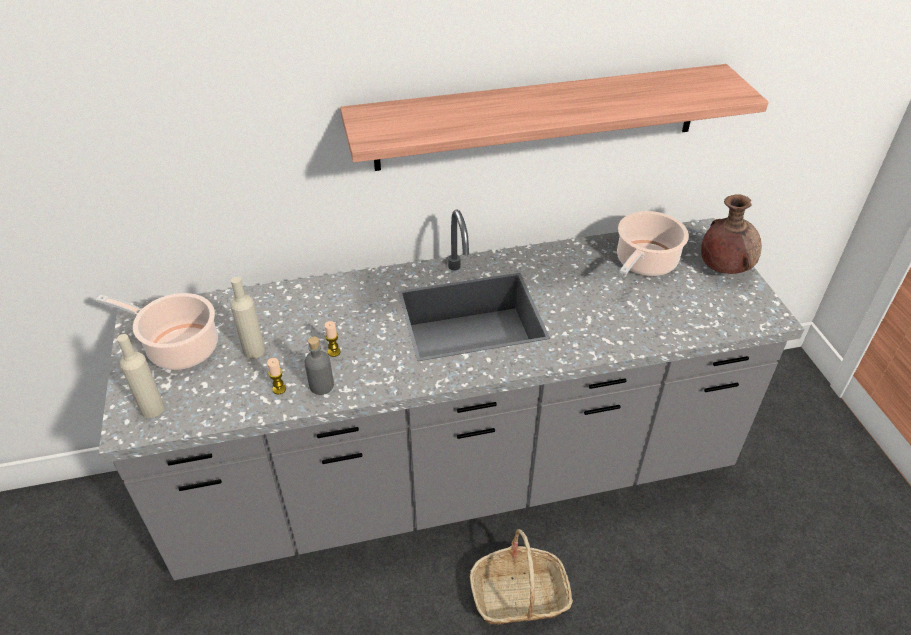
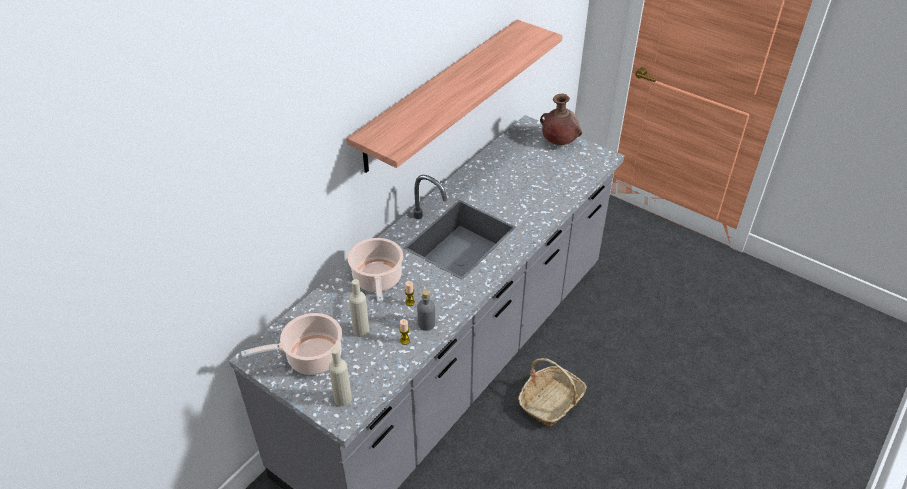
camera: 40 degrees left, 0 degrees up
(644, 263) = (517, 159): cooking pot -> cooking pot (377, 280)

